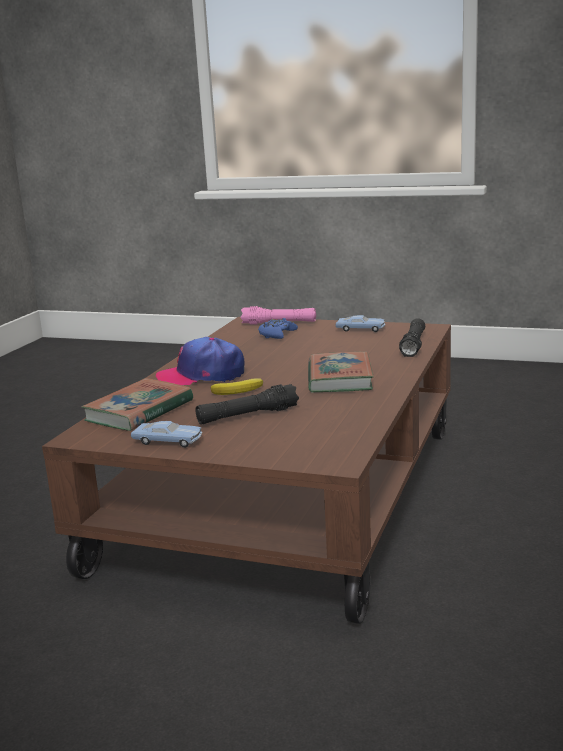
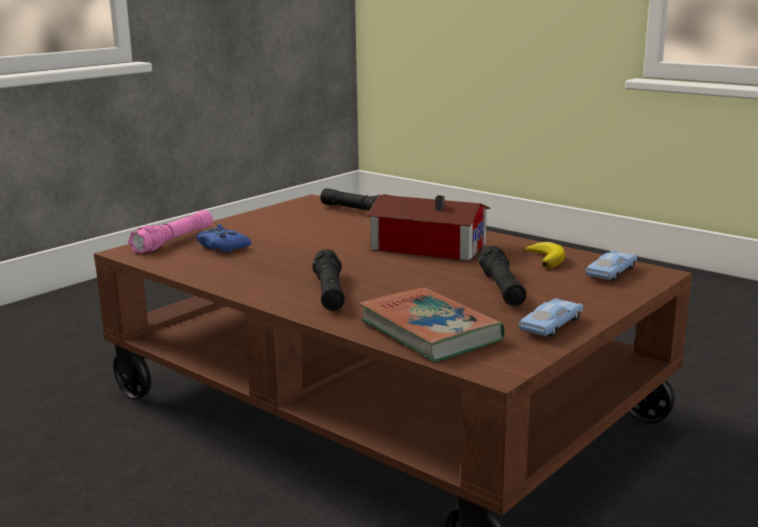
camera: 70 degrees left, 0 degrees up
(202, 375) = (329, 292): cap -> black flashlight
(240, 390) = (413, 282): banana -> banana (546, 259)
(339, 378) = (426, 245): book -> toy house
(360, 329) = (270, 218): blue toy car -> blue toy car (611, 273)

